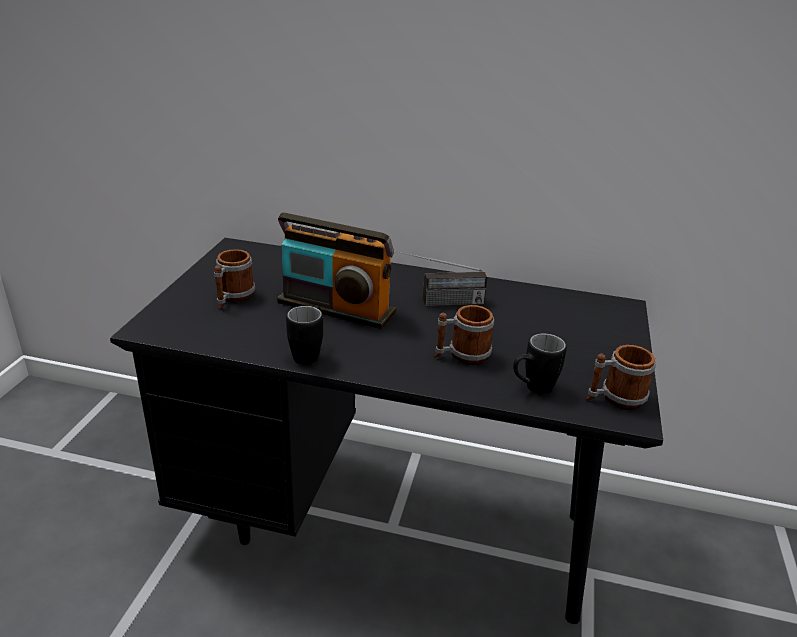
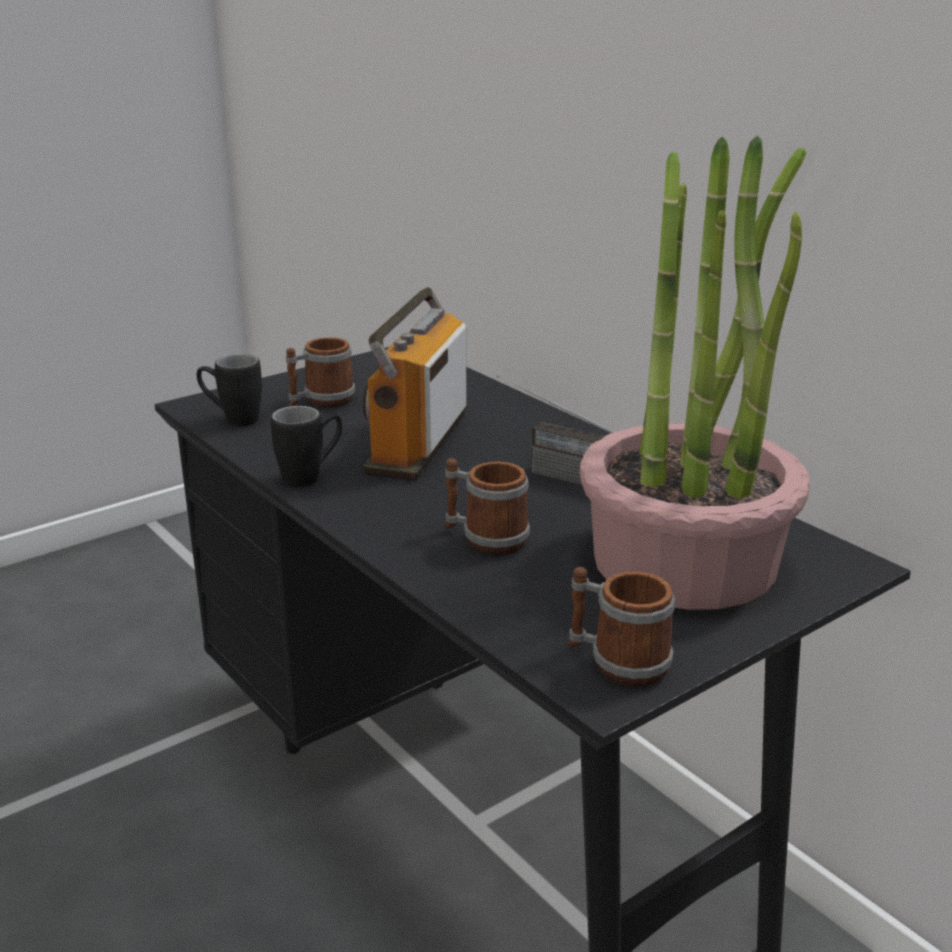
camera: 40 degrees right, 5 degrees down
(336, 308) = (416, 442): radio -> radio turned 45 degrees clockwise
(532, 389) = (513, 606): black mug -> black mug (232, 419)
(563, 330) = (685, 559): none -> potted plant

